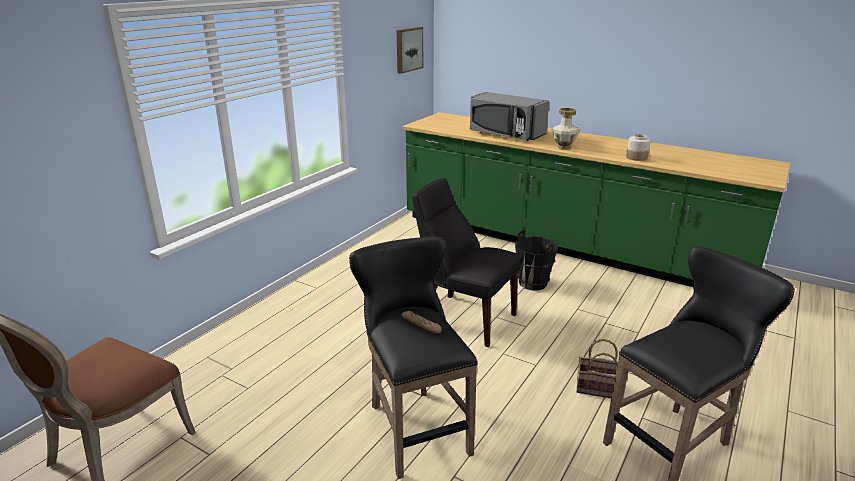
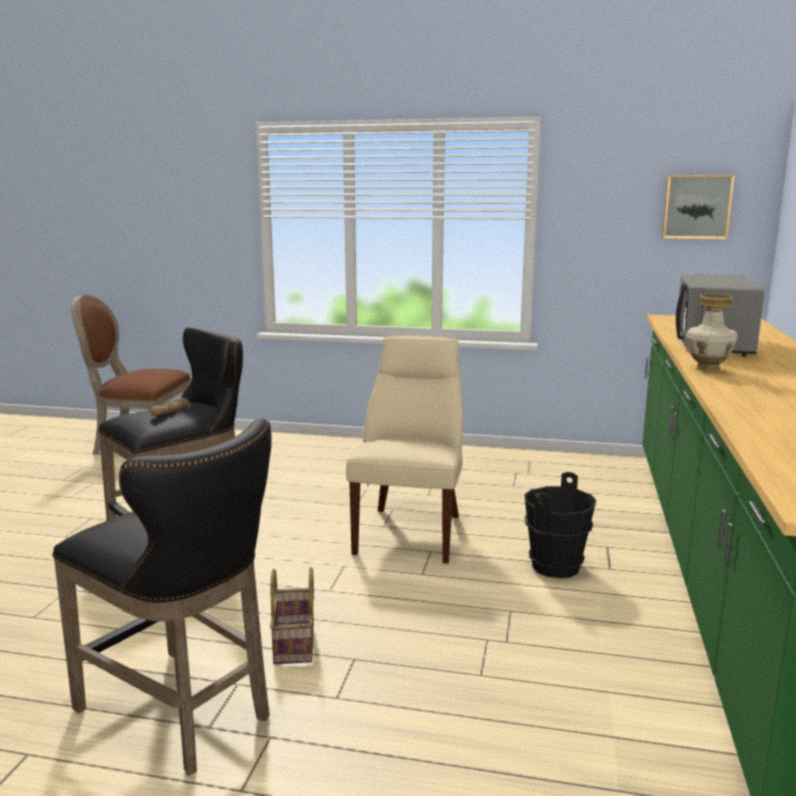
camera: 70 degrees right, 10 degrees down
(463, 317) = (411, 531): black chair -> beige chair
(636, 157) = (750, 406): jar -> none

